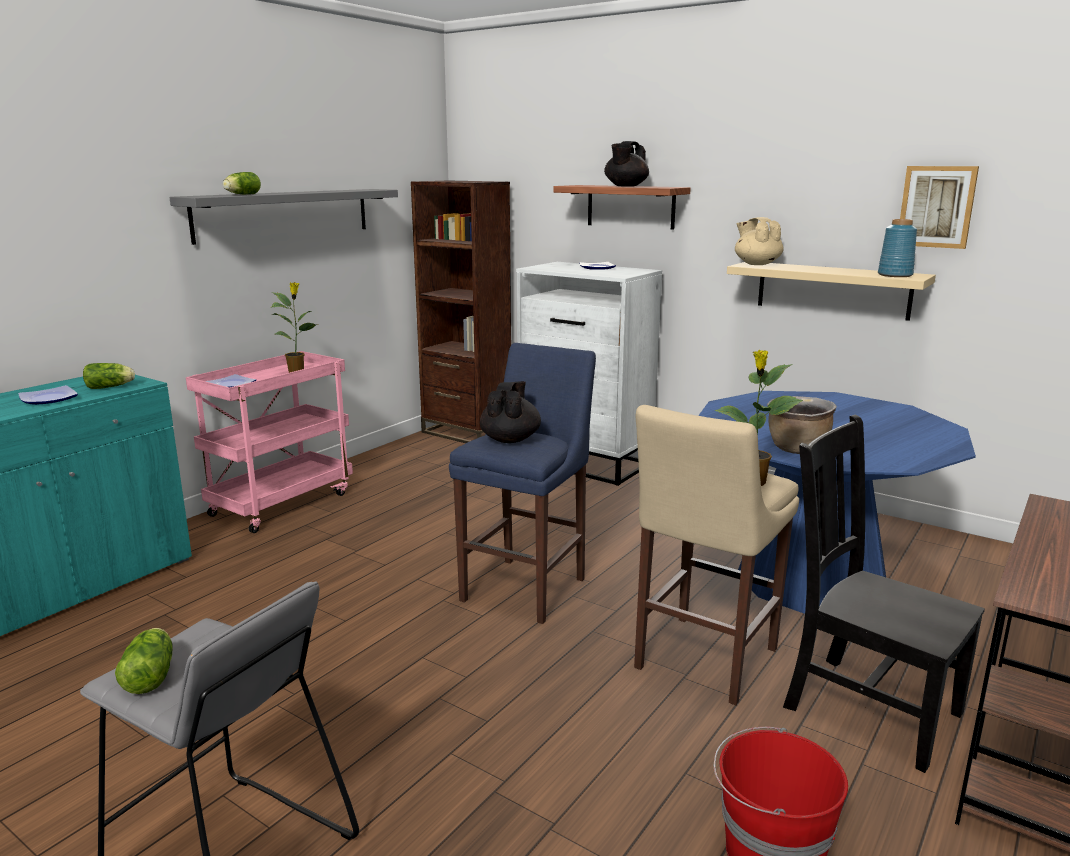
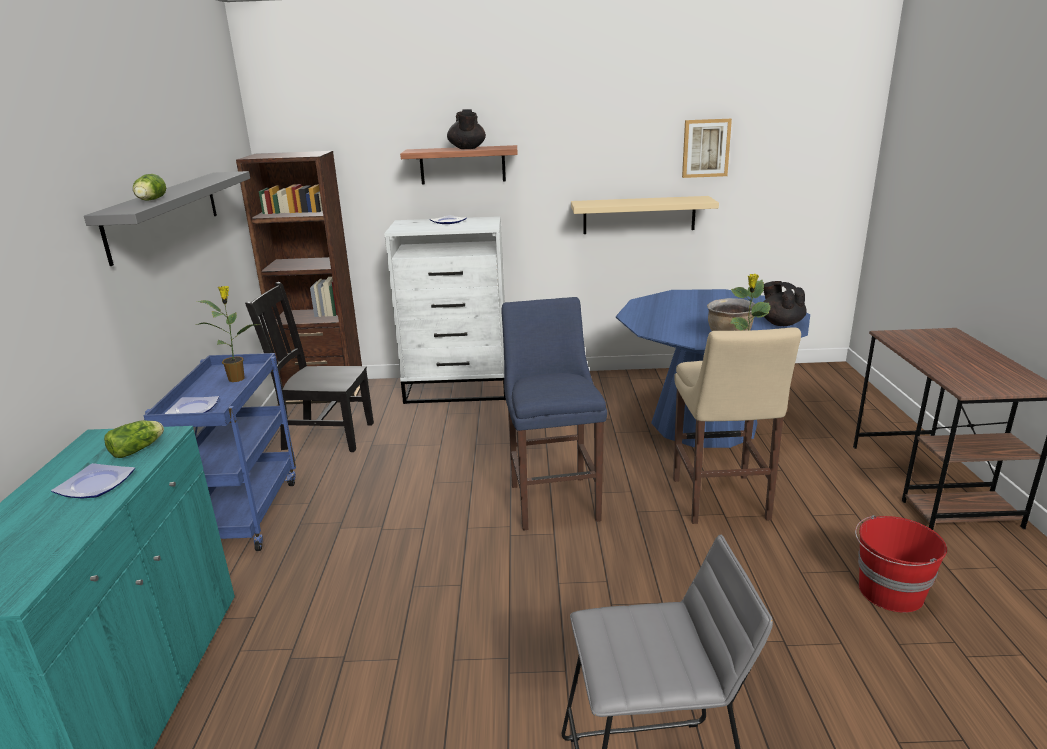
camera: 35 degrees left, 5 degrees up
(151, 674) = (634, 669): lettuce -> none
(282, 503) = (244, 513): pink cart -> blue cart
(510, 439) = (547, 384): black teapot -> black teapot (781, 323)
(756, 264) = (587, 203): beige teapot -> none
(866, 707) = (825, 490): black chair -> black chair (325, 435)
(894, 275) = (691, 200): blue vase -> none

